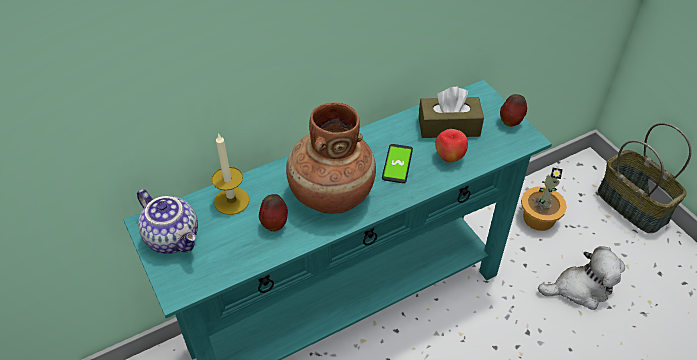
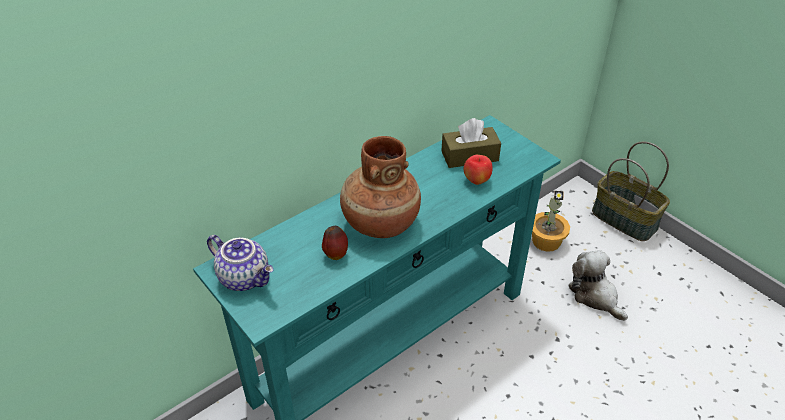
camera: 10 degrees left, 5 degrees down
(231, 201) = (291, 240): candle -> none
(397, 164) = (432, 191): phone -> none
(510, 122) = (522, 146): apple -> none
(580, 288) = (595, 295): plush toy -> plush toy turned 105 degrees counterclockwise

